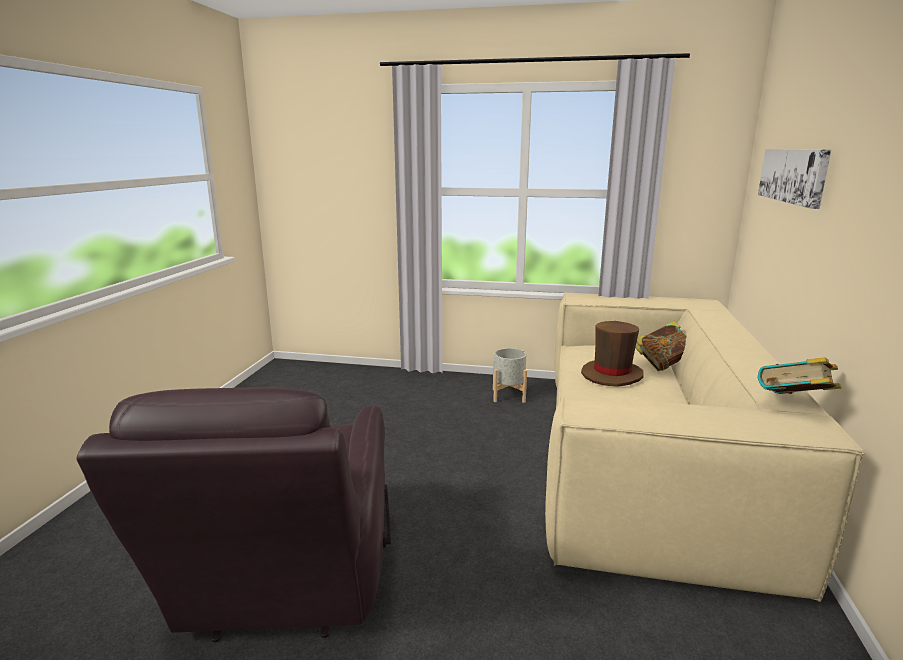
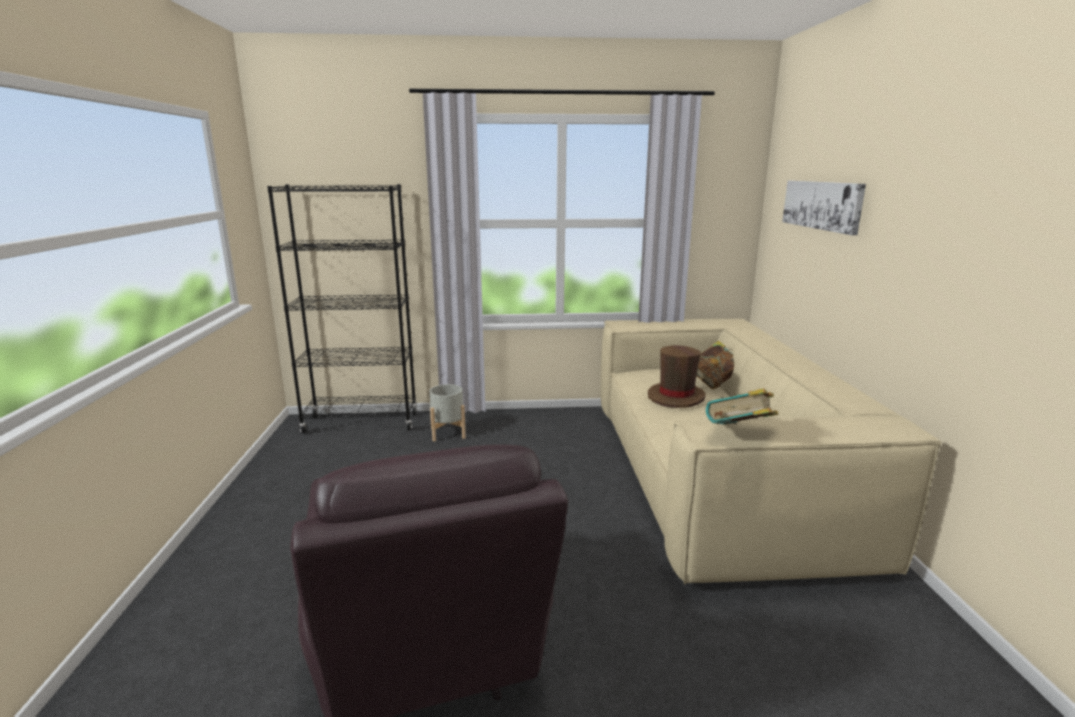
camera: 15 degrees left, 0 degrees up
(330, 372) = (361, 423): none -> black bookcase
(508, 395) = (560, 427): grey planter -> grey planter (448, 433)
(794, 405) = (867, 408): book -> book (739, 435)

